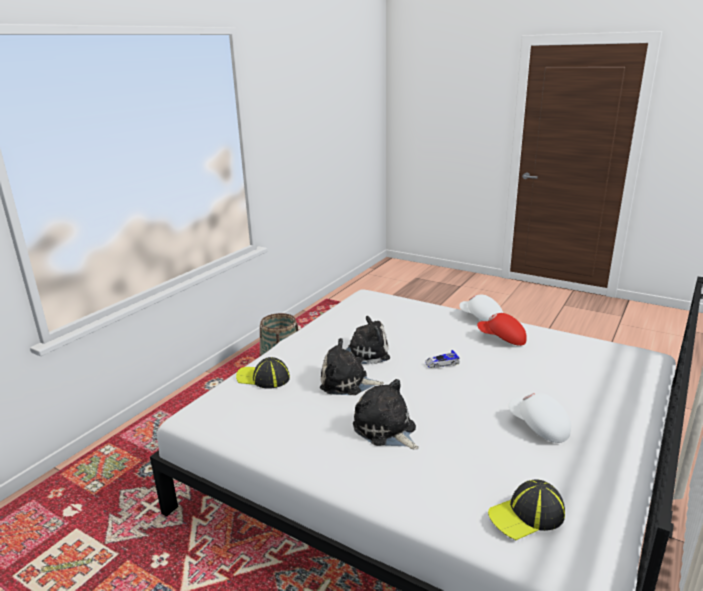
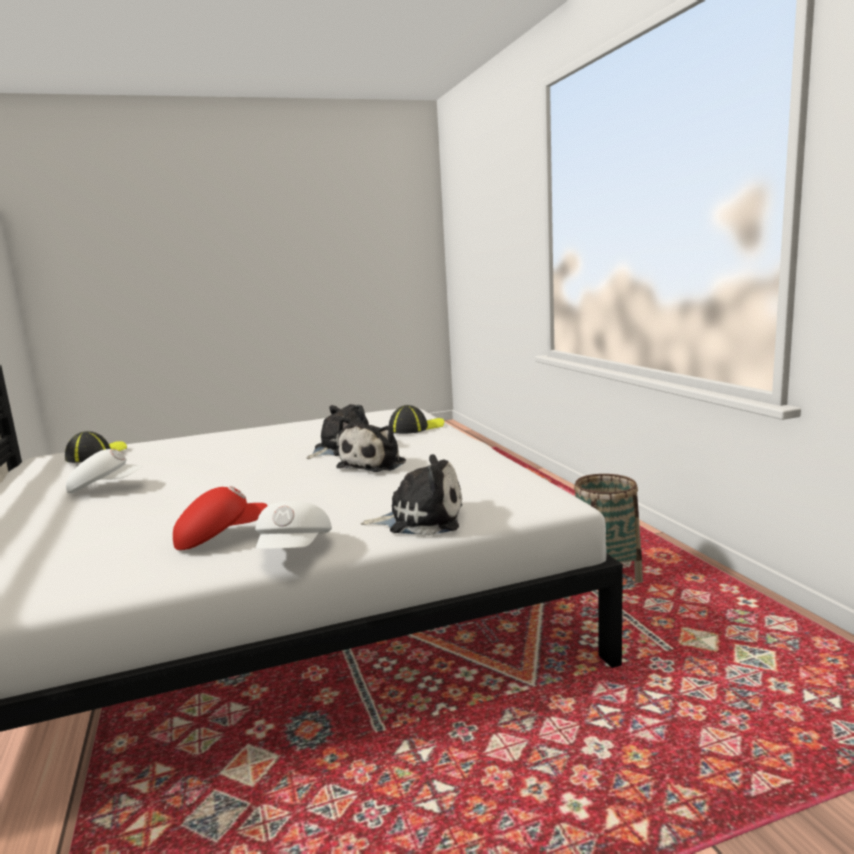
camera: 130 degrees right, 10 degrees down
(386, 430) = (253, 446): plush toy -> plush toy (421, 519)
(441, 363) = (271, 485): toy car -> none
(481, 319) = (295, 550): white cap -> white cap turned 105 degrees clockwise

